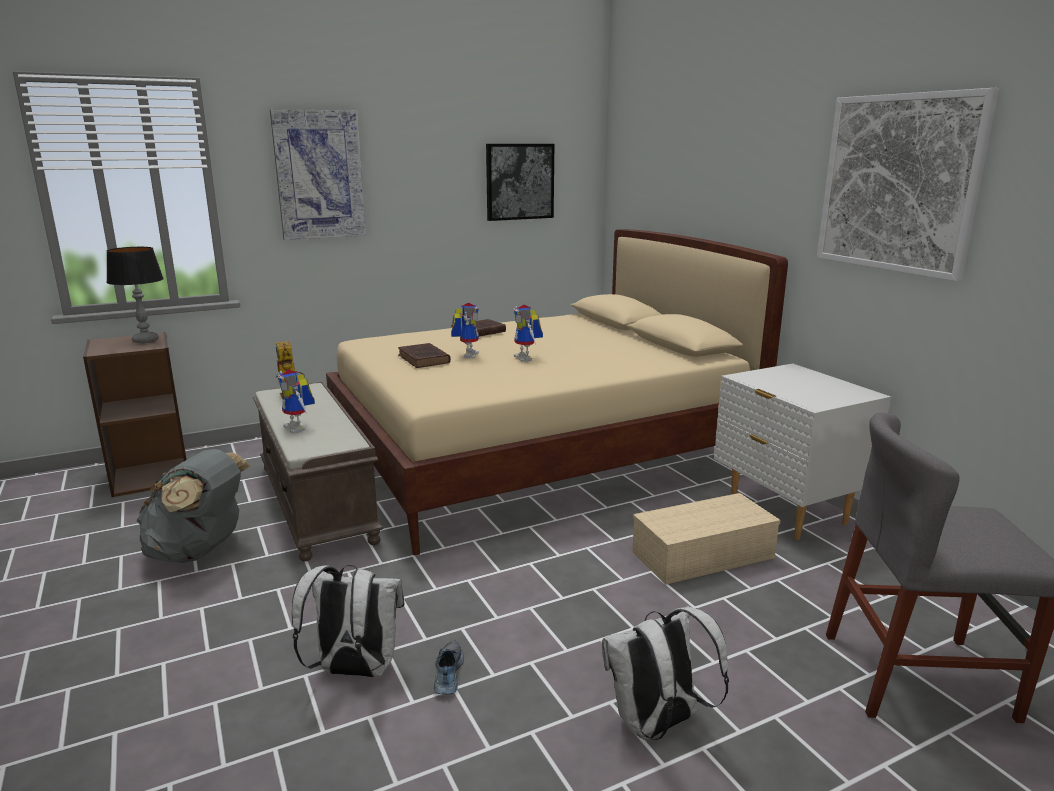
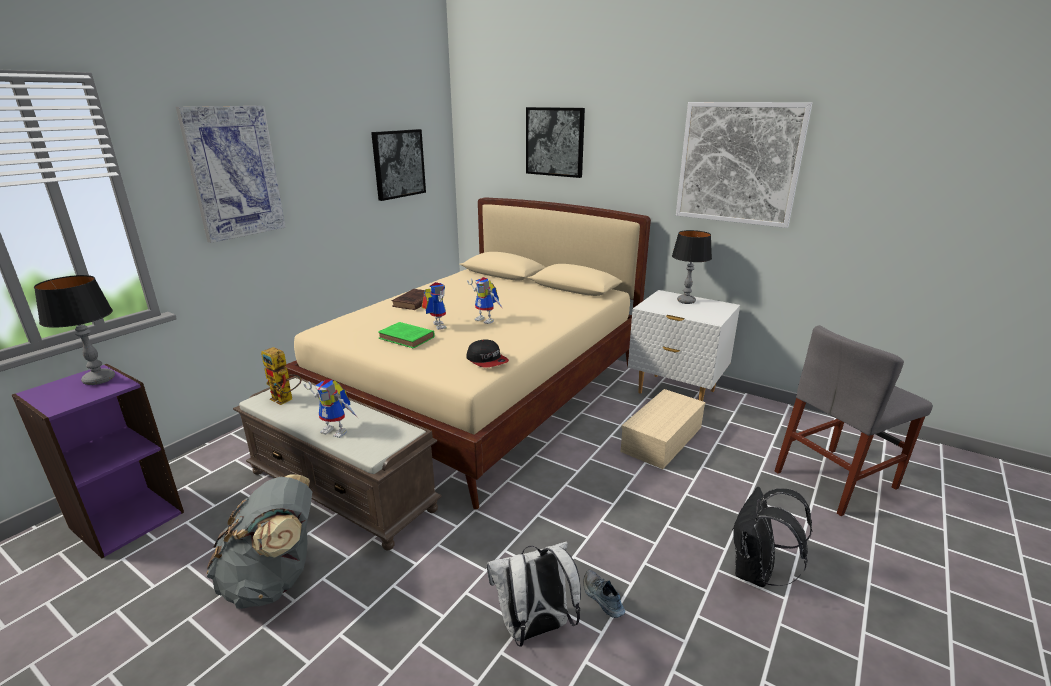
camera: 30 degrees left, 5 degrees up
(151, 476) = (127, 519): brown bookcase -> purple bookcase
(424, 359) = (407, 338): brown book -> green book
(470, 390) = (487, 360): none -> cap
(657, 725) = (756, 573): white backpack -> black backpack
(696, 158) = (555, 142): none -> picture
(811, 380) = (686, 301): none -> table lamp

